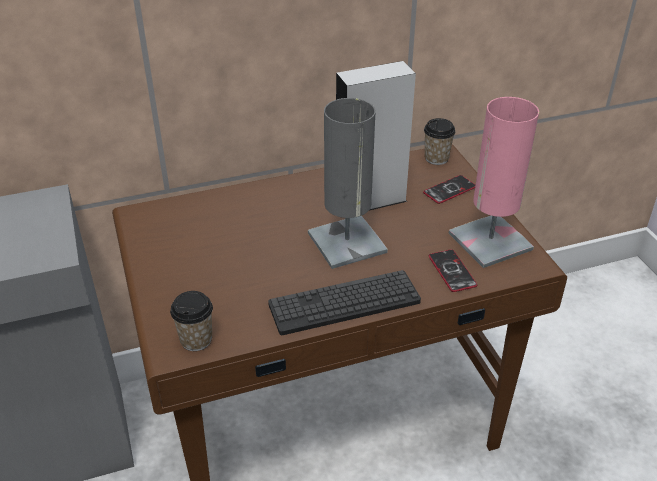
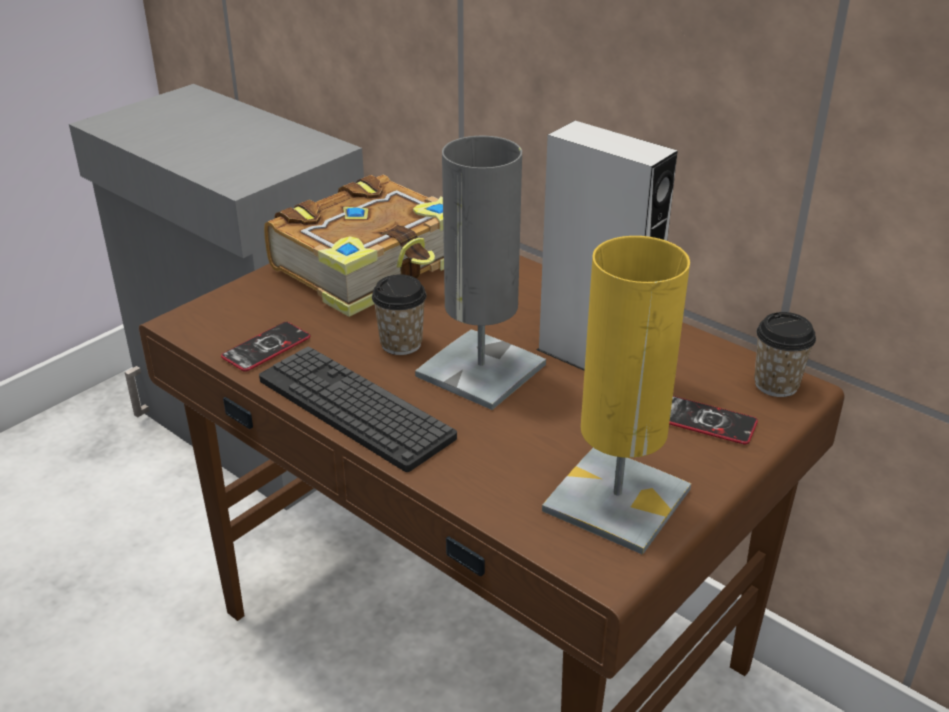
camera: 60 degrees right, 5 degrees down
(189, 244) = (372, 266): none -> book
(196, 340) = (213, 329): cup -> cup (401, 344)
(452, 271) = (504, 482): phone -> phone (266, 348)
(490, 241) = (616, 500): pink table lamp -> yellow table lamp

